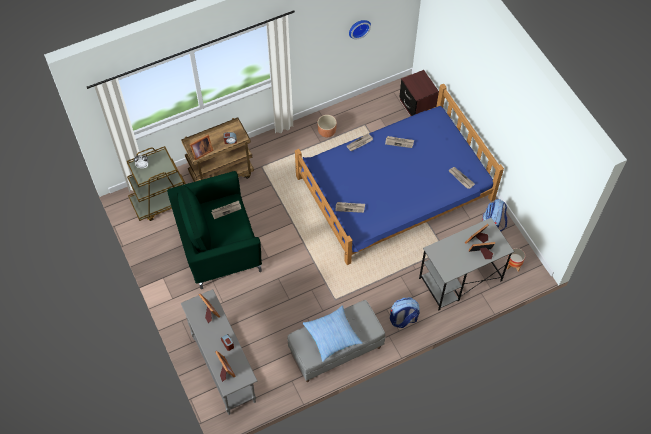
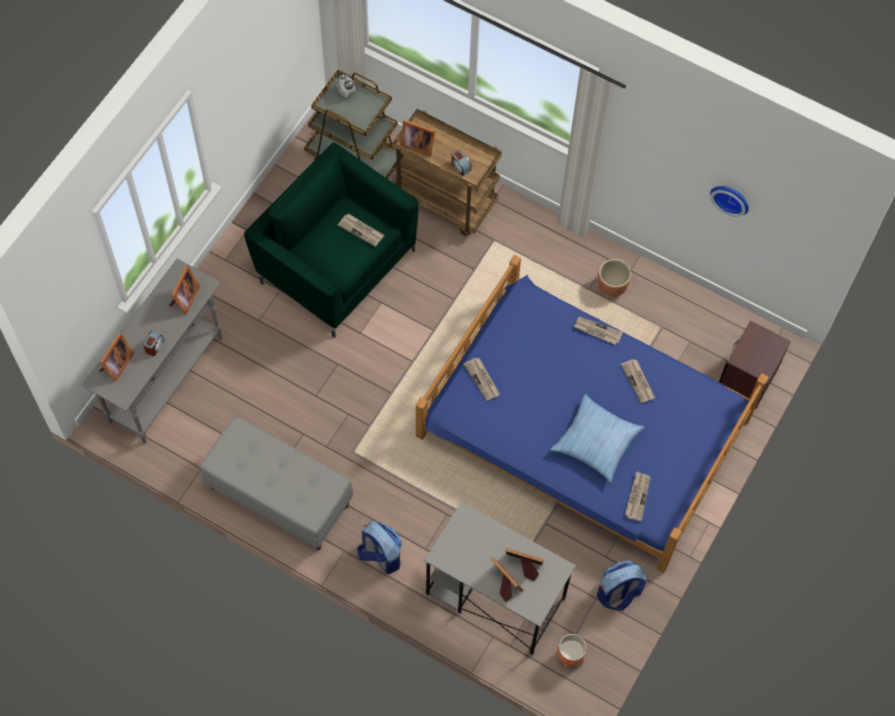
camera: 55 degrees right, 5 degrees up
(332, 335) = (268, 469): pillow -> pillow (596, 442)

